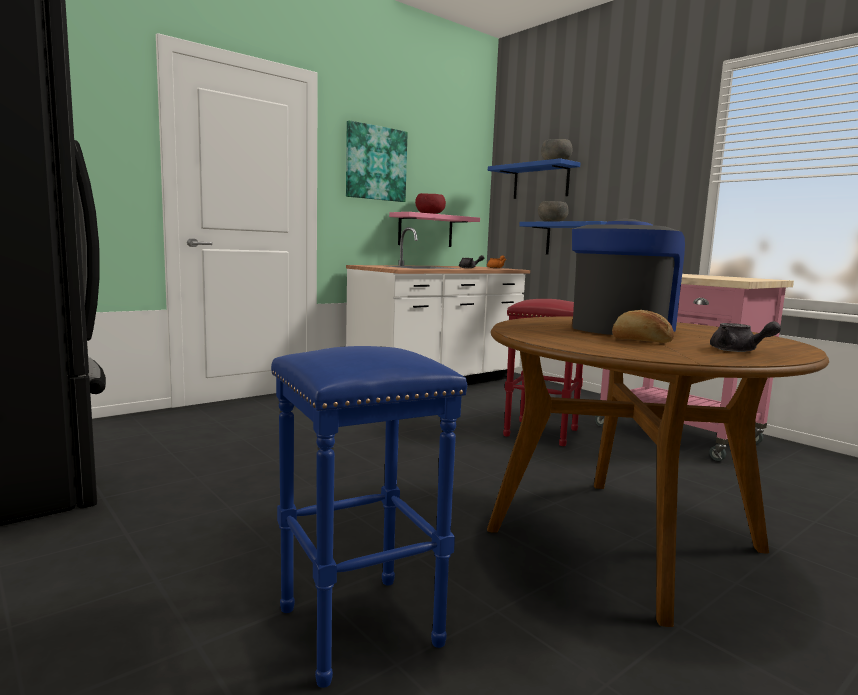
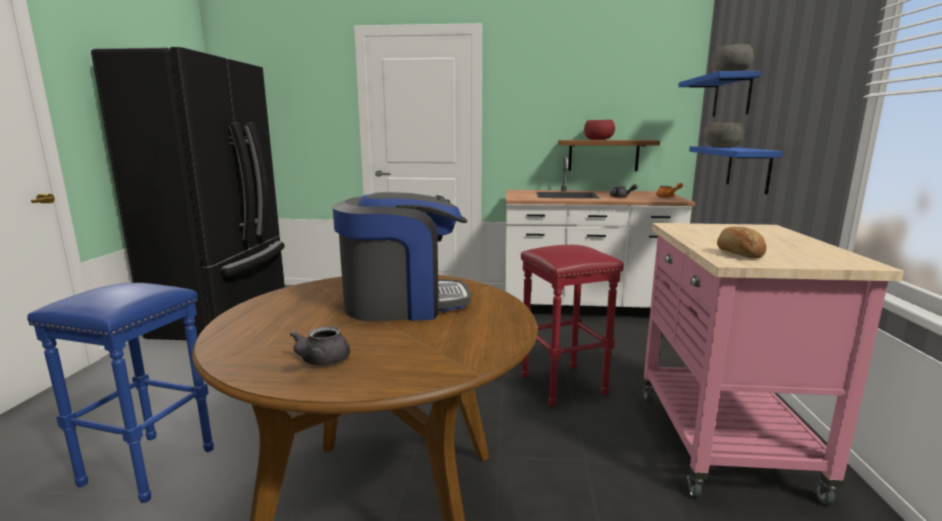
camera: 45 degrees right, 5 degrees up
(375, 163) = (543, 95): picture -> none
(425, 230) = (603, 155): pink shelf -> brown shelf
(641, 341) = (316, 324): bread -> bread (738, 254)

